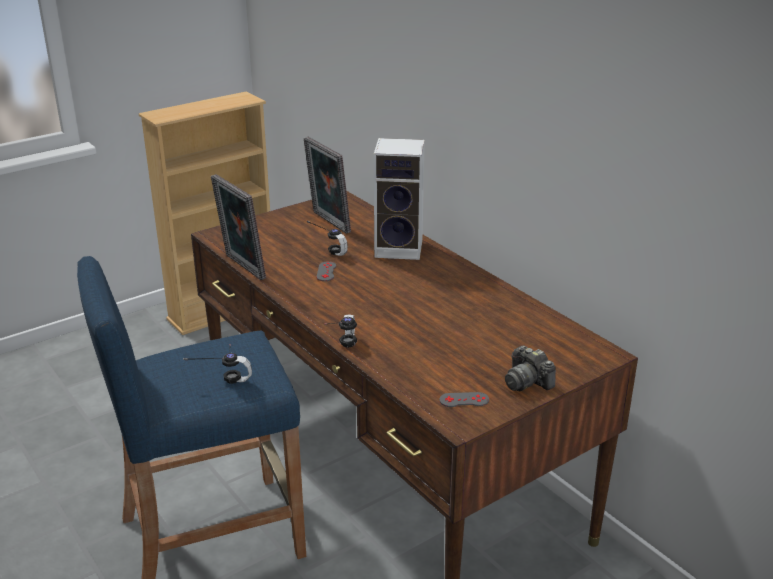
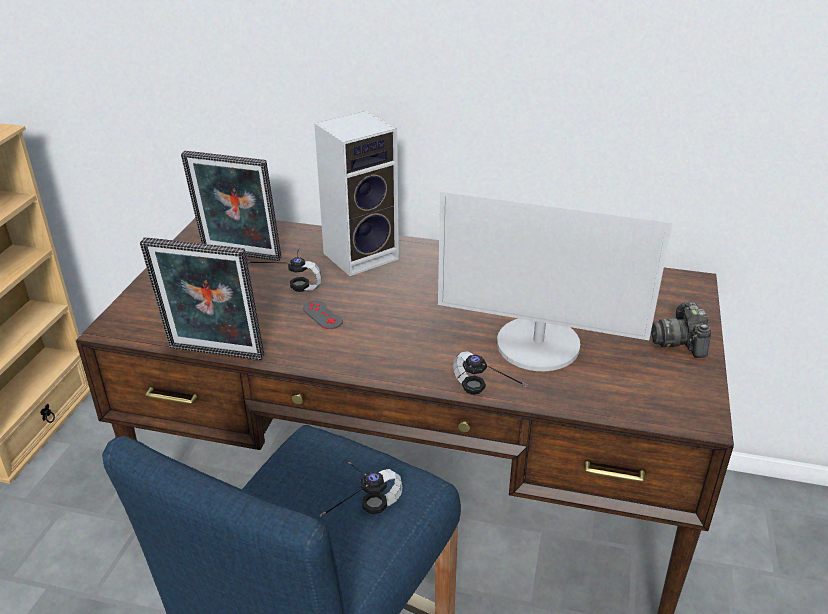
camera: 40 degrees left, 5 degrees up
(426, 341) = (538, 345): none -> monitor
(464, 400) = (664, 391): grey game controller -> none
(527, 381) = (680, 342): camera -> camera turned 75 degrees clockwise

